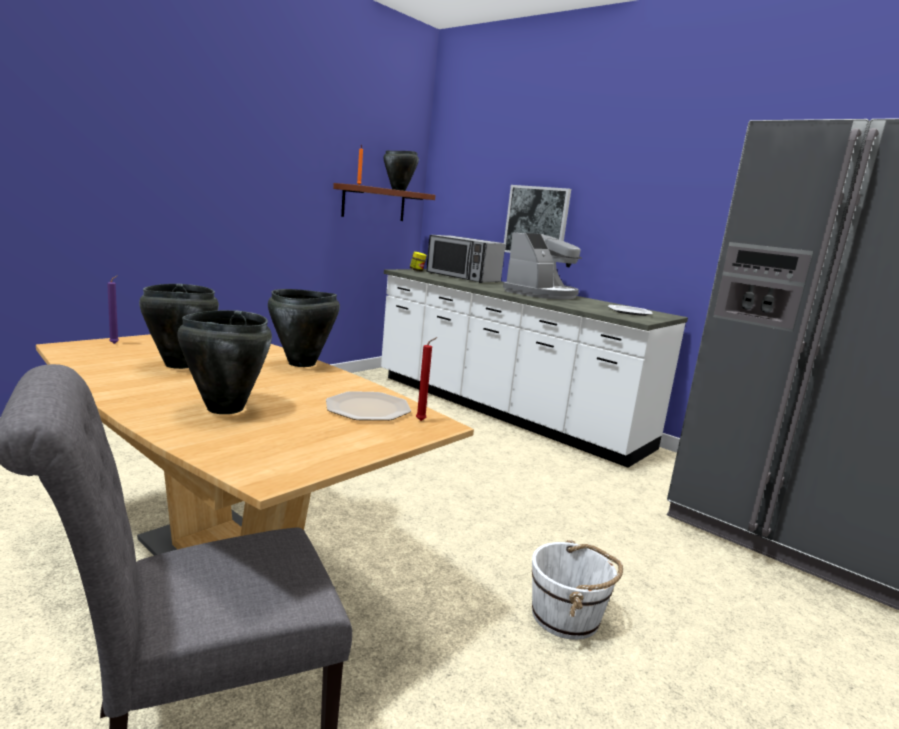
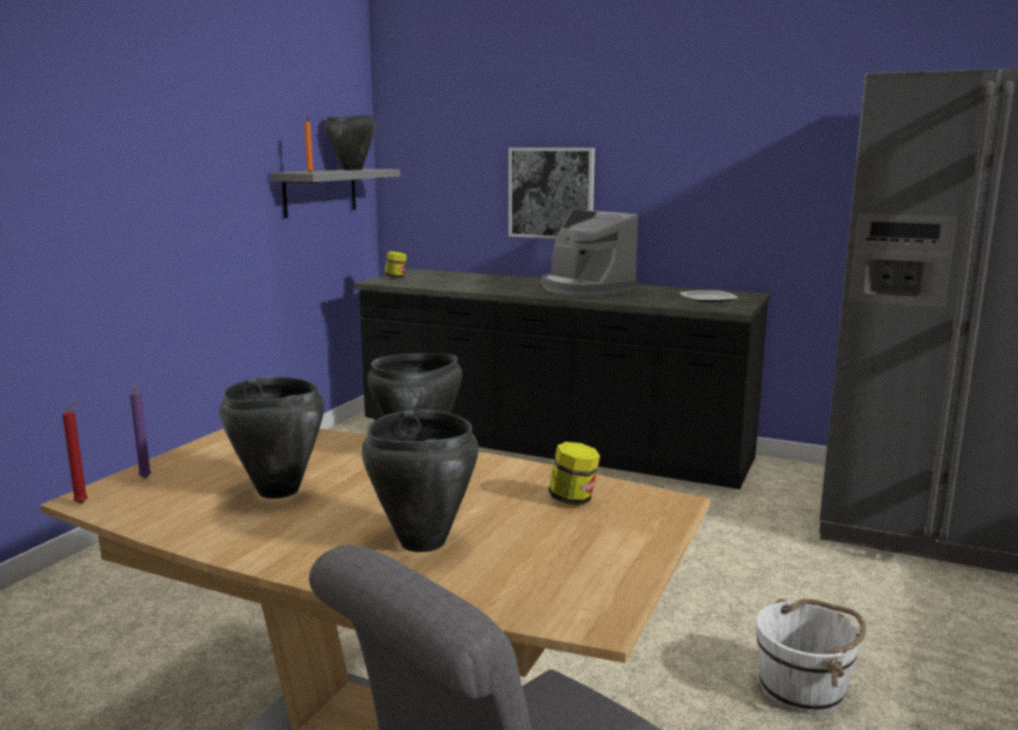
camera: 15 degrees left, 0 degrees up
(368, 408) = (573, 499): plate -> jar
(374, 203) = (320, 192): brown shelf -> grey shelf
(422, 421) = (649, 502): red candle -> red candle (83, 503)
(462, 277) = (463, 278): microwave -> none
(504, 411) = (552, 446): white counter -> black counter
(541, 294) = (585, 289): coffee machine -> coffee machine turned 120 degrees clockwise

